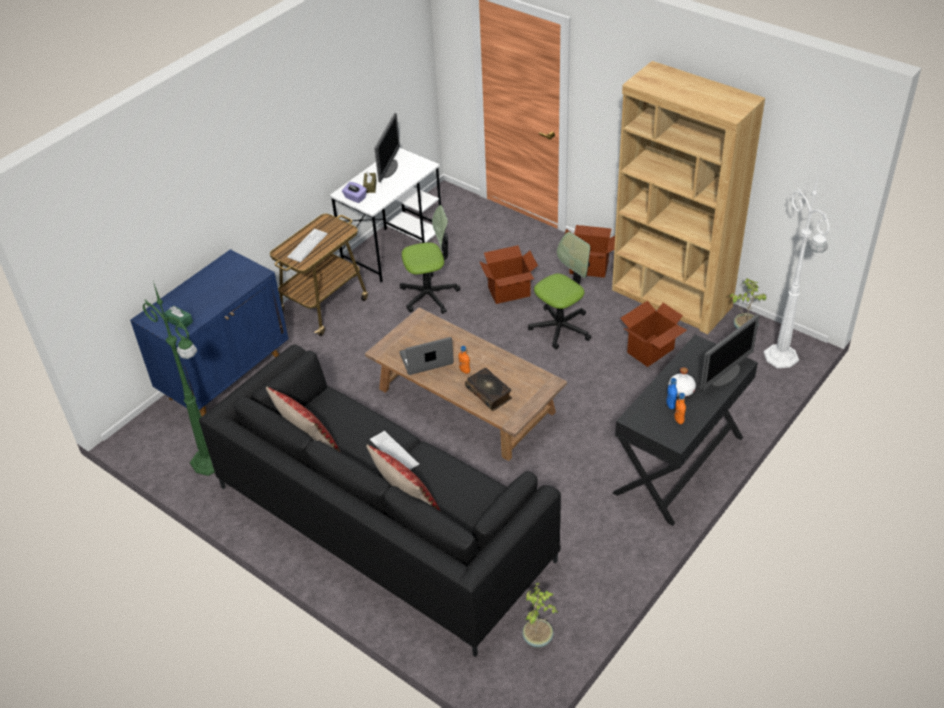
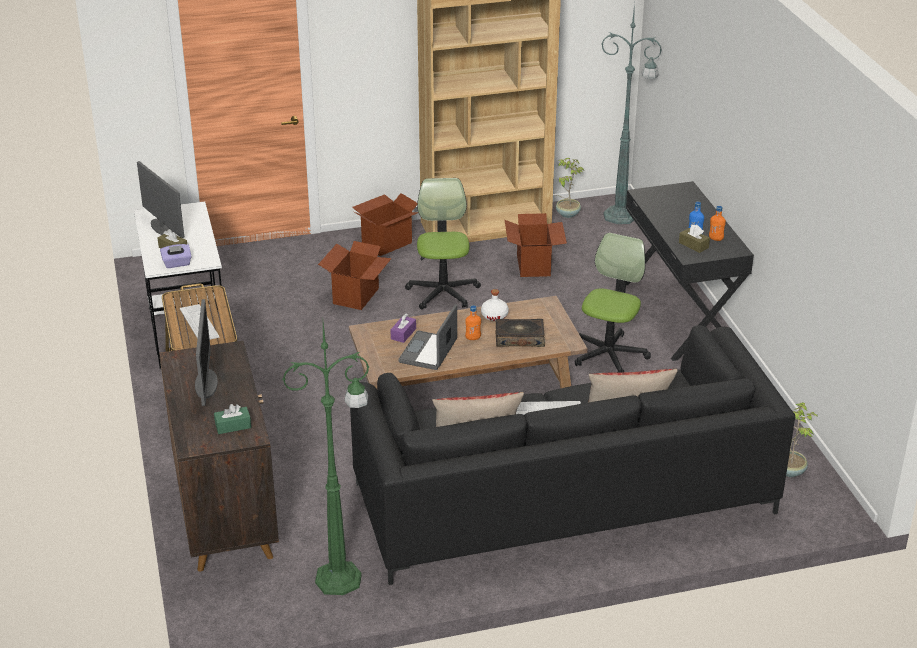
camera: 55 degrees left, 10 degrees down
(227, 378) = (225, 516): blue cabinet -> brown cabinet
(429, 295) = (293, 339): office chair -> office chair (609, 354)
(435, 336) = (403, 334): none -> purple tissue box
(653, 412) = (693, 245): none -> brown tissue box
(681, 390) = (683, 223): white bottle -> white bottle (494, 315)
(725, 375) = (690, 199): monitor -> monitor (206, 384)
(782, 358) = (621, 216): white floor lamp -> green floor lamp

